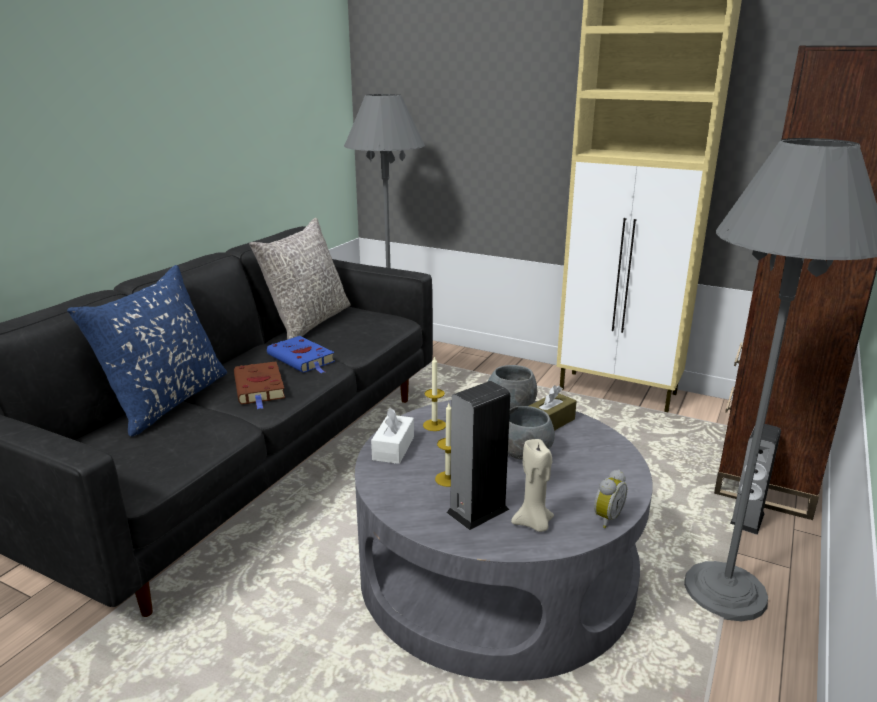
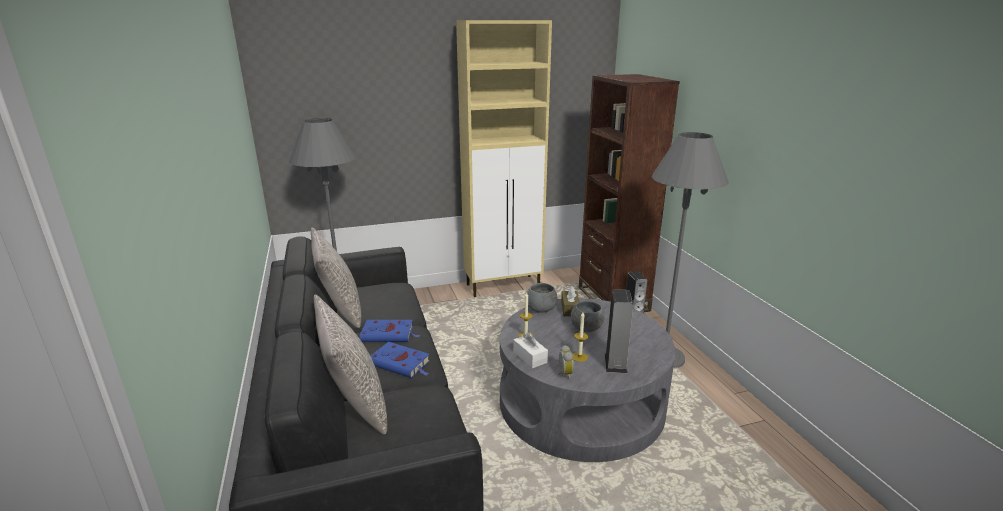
camera: 45 degrees left, 0 degrees up
(167, 401) = (355, 403): blue pillow -> grey pillow
(260, 388) = (401, 363): brown book -> blue book
(533, 524) = (642, 356): beige candle -> none
(606, 518) = (658, 338): alarm clock -> alarm clock (564, 374)

